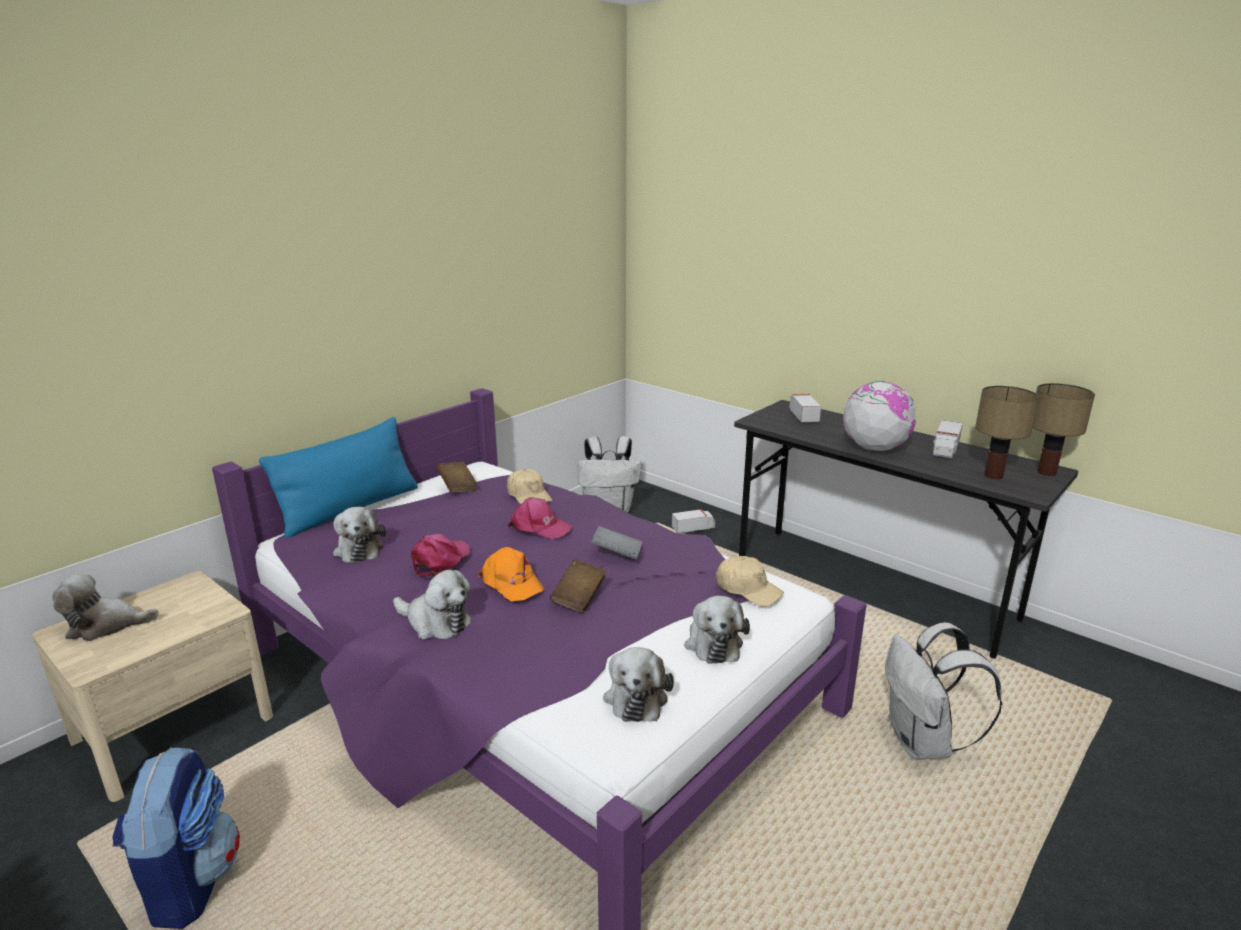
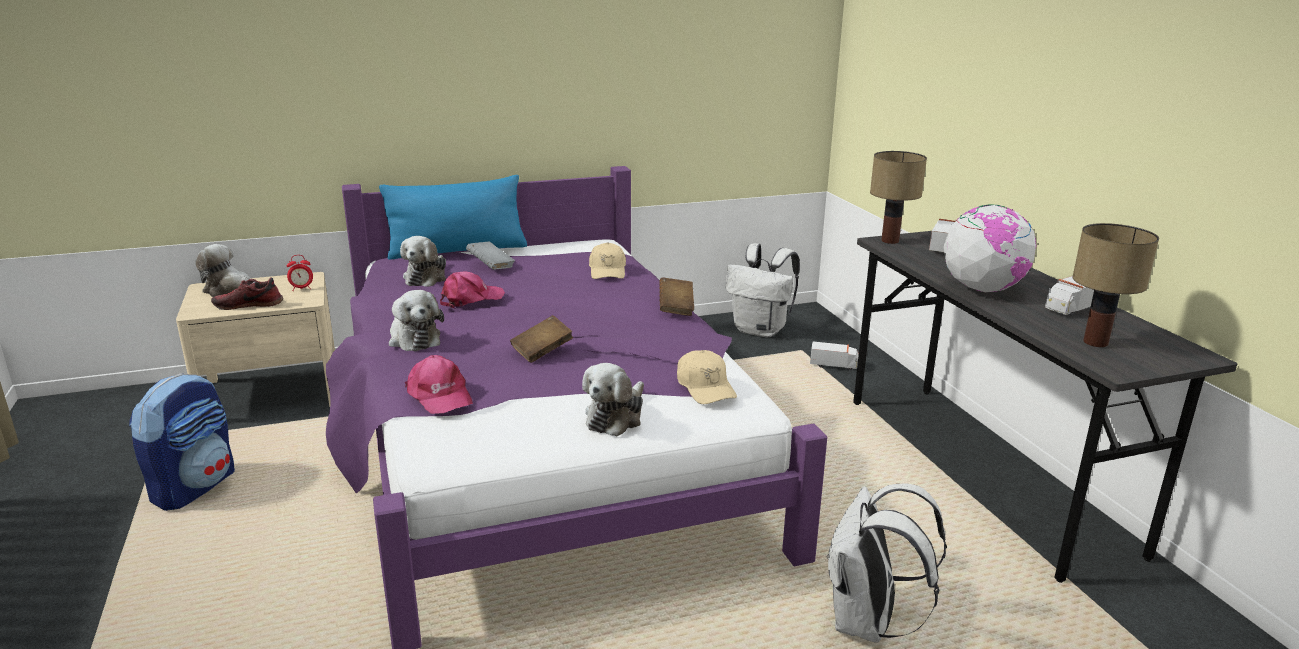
camera: 30 degrees right, 0 degrees up
(154, 637) = (249, 305): none -> shoe
(199, 598) = (302, 289): none -> alarm clock
(458, 487) = (558, 252): brown book -> brown book (676, 308)
(511, 583) = (501, 326): orange cap -> none
(539, 527) = (581, 294): pink cap -> pink cap (439, 395)
(617, 554) = (619, 330): grey book -> grey book (491, 266)
(636, 696) = (496, 432): plush toy -> none
(1045, 472) = (1181, 354): table lamp -> table lamp (890, 240)

